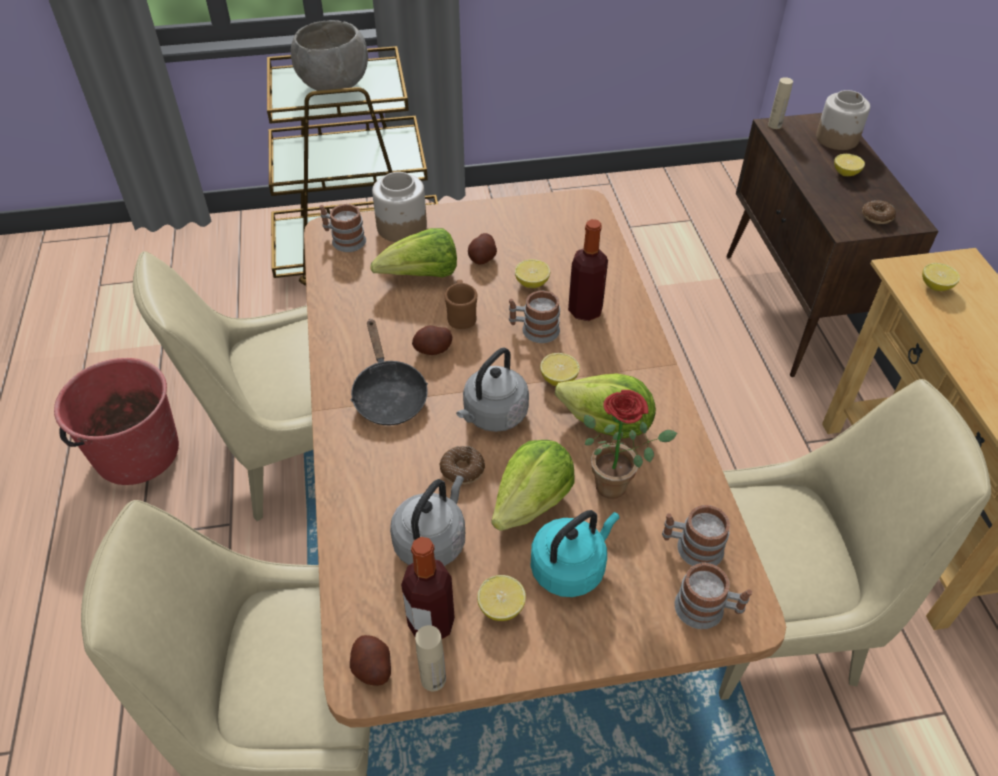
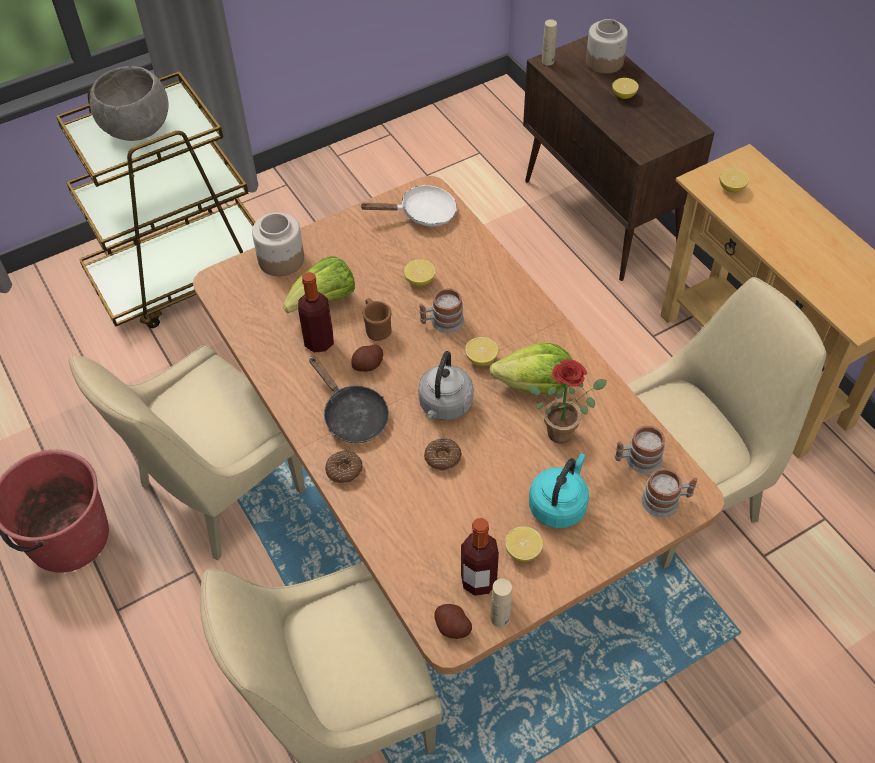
camera: 20 degrees left, 5 degrees up
(344, 240) = (236, 287): mug -> none
(432, 541) = (448, 520): grey kettle -> none
(482, 258) = (367, 269): potato -> none
(533, 503) = (509, 466): lettuce -> none
(567, 222) = (422, 214): none -> white frying pan
(585, 310) = (474, 292): bottle -> bottle (319, 342)
(877, 216) = (663, 131): donut -> donut (344, 470)

